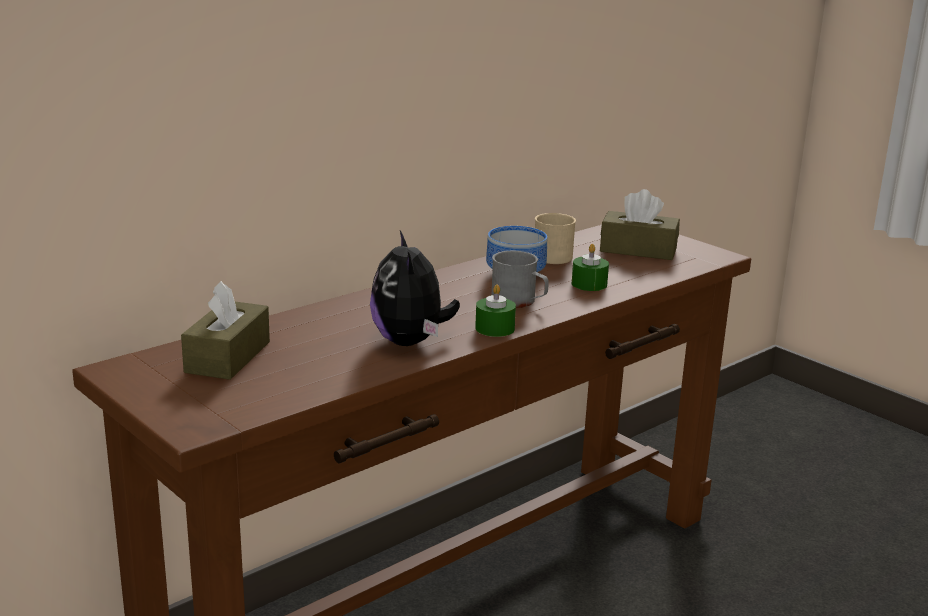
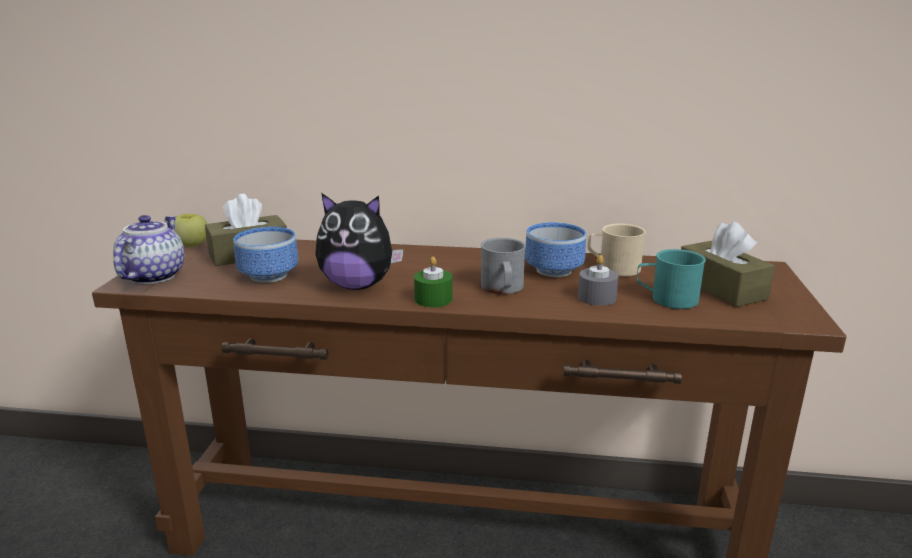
camera: 50 degrees right, 0 degrees up
(130, 373) = (191, 244): none -> apple
(196, 414) = (152, 276): none -> teapot
(311, 364) = (271, 275): none -> bowl
(411, 342) = (358, 285): plush toy -> plush toy turned 120 degrees counterclockwise
(589, 284) = (597, 297): green candle -> grey candle
(627, 269) = (666, 299): none -> turquoise mug

